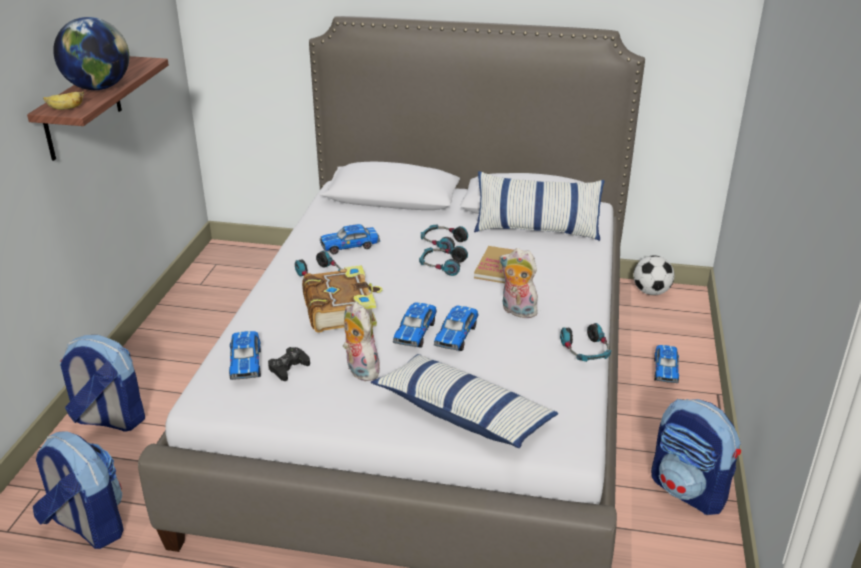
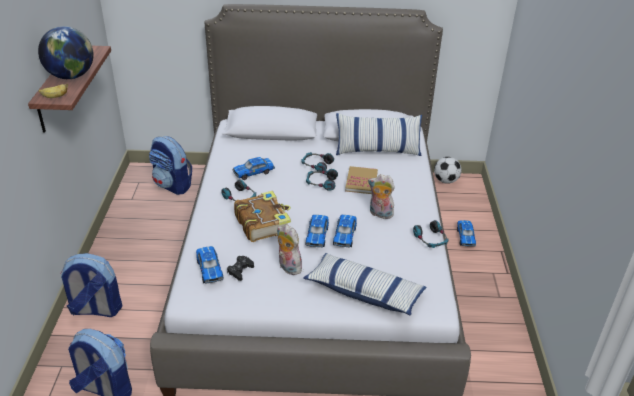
camera: 10 degrees left, 5 degrees up
(689, 491) = (495, 320): backpack -> backpack (173, 185)

